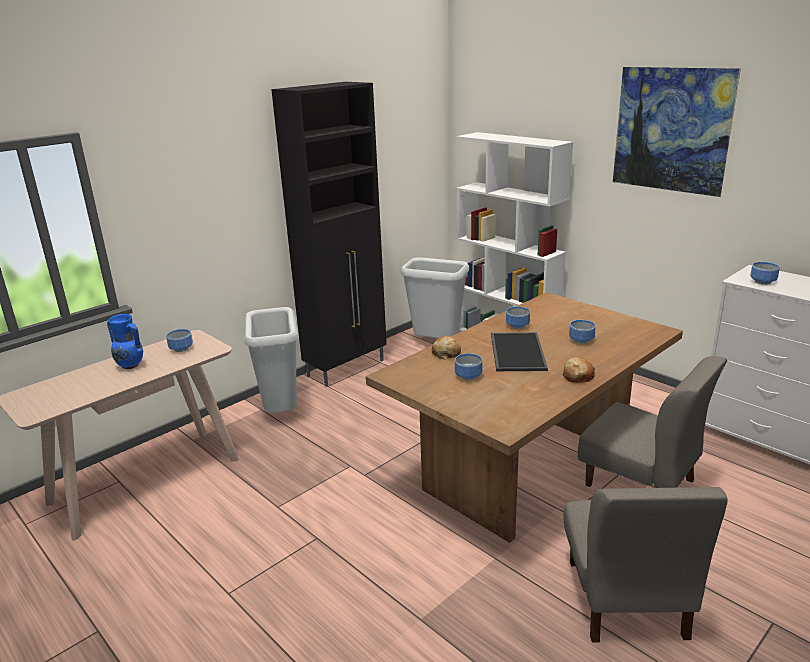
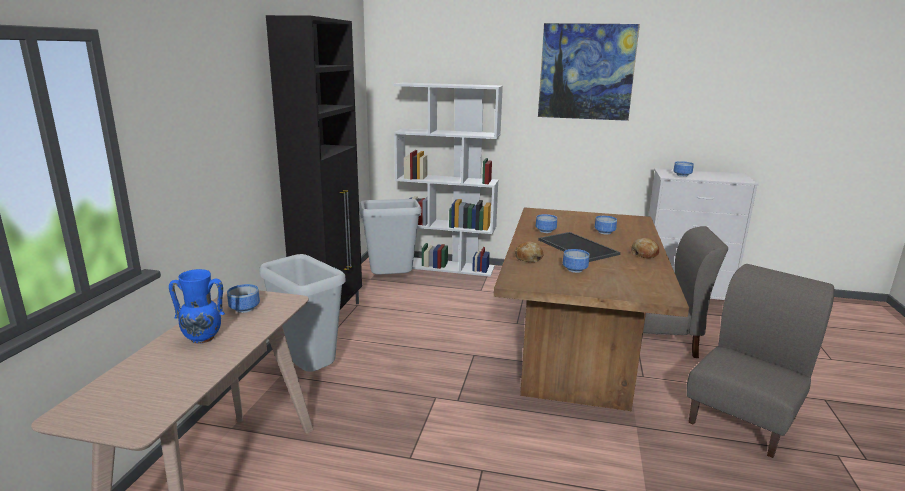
camera: 35 degrees left, 5 degrees down
(625, 599) = (744, 419): grey chair -> grey chair turned 105 degrees counterclockwise

